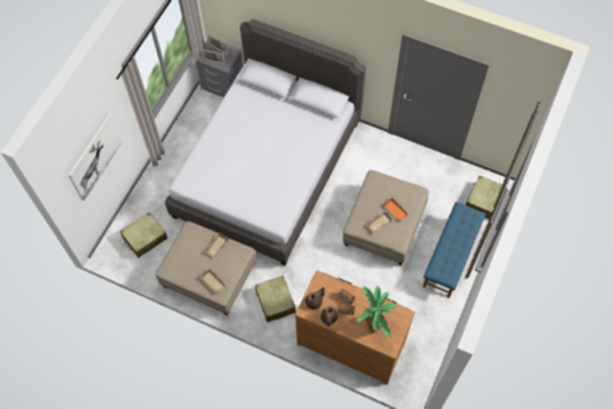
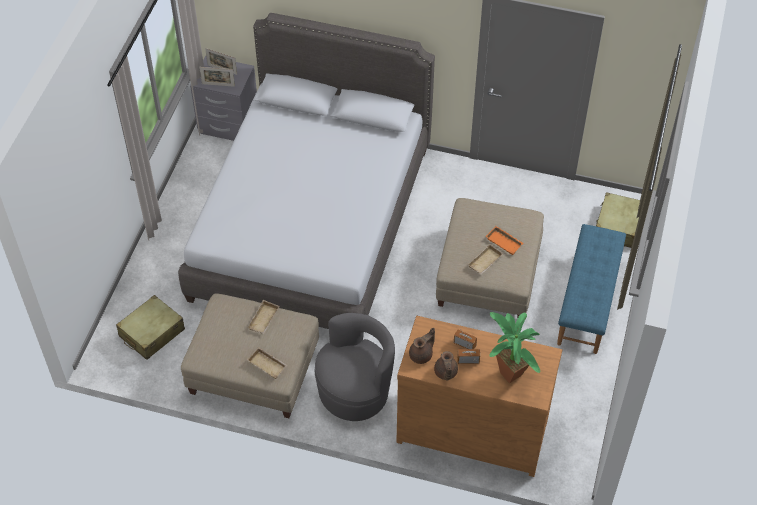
camera: 10 degrees left, 10 degrees down
(95, 156) = (82, 204): picture -> none
(275, 301) = (355, 391): beige suitcase -> grey armchair

